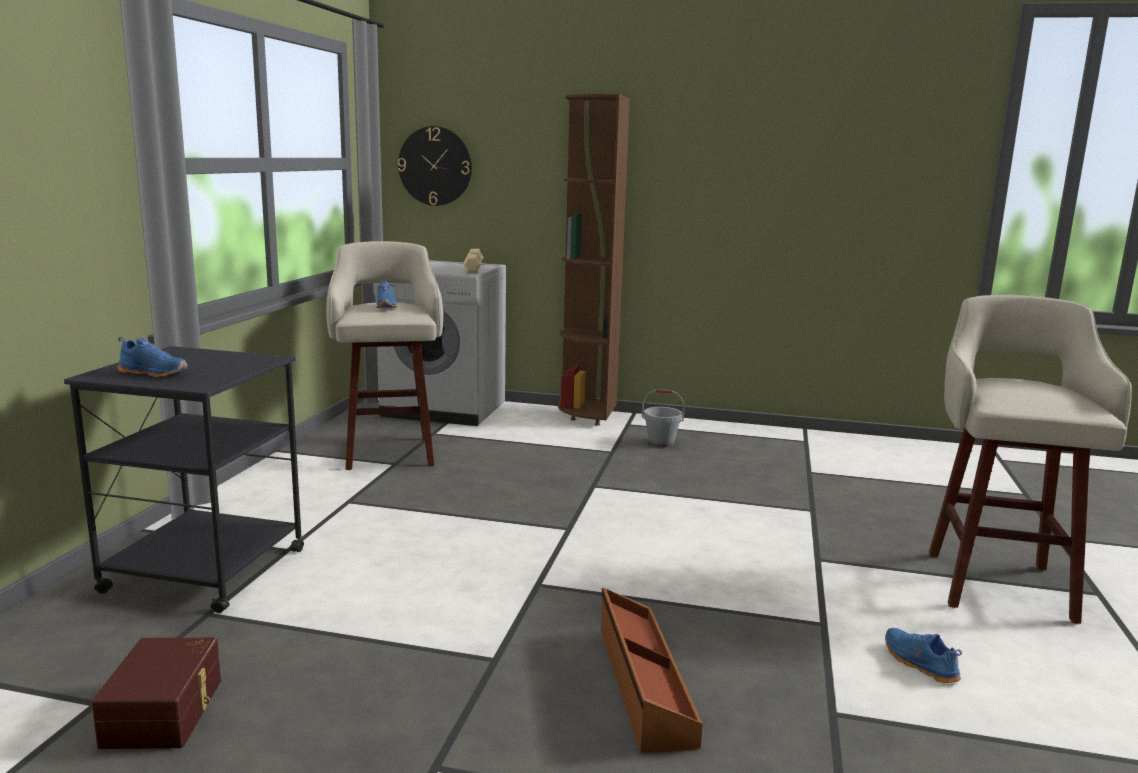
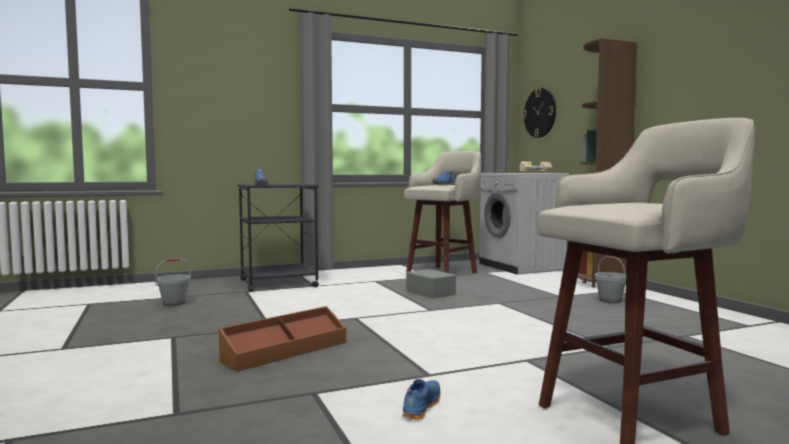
camera: 55 degrees right, 10 degrees down
(166, 712) = (174, 303): brown storage box -> grey bucket
(483, 496) = (431, 292): none -> grey storage box

